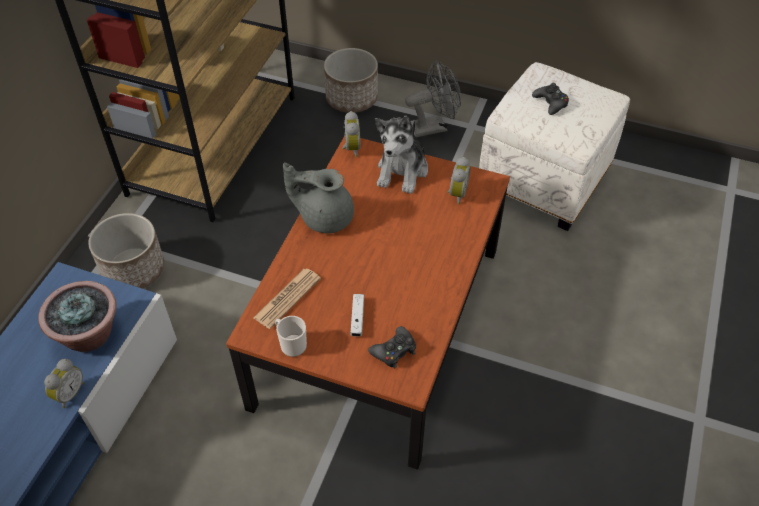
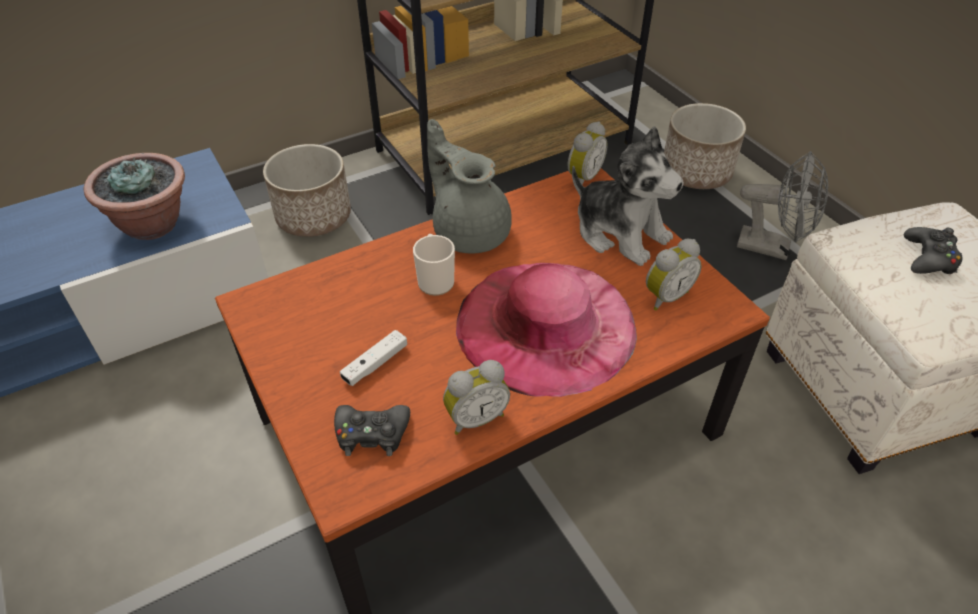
camera: 40 degrees right, 5 degrees down
(69, 393) = (73, 264): alarm clock -> alarm clock (475, 417)
(287, 298) = (328, 291): newspaper -> none
(291, 344) = (272, 342): mug -> mug (435, 280)
(402, 171) = (620, 233): plush toy -> plush toy turned 105 degrees counterclockwise
(417, 244) = (546, 325): none -> pink hat

